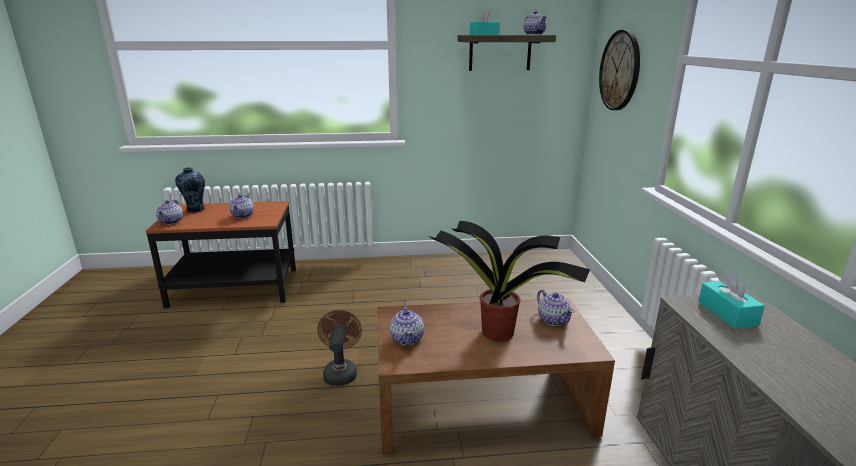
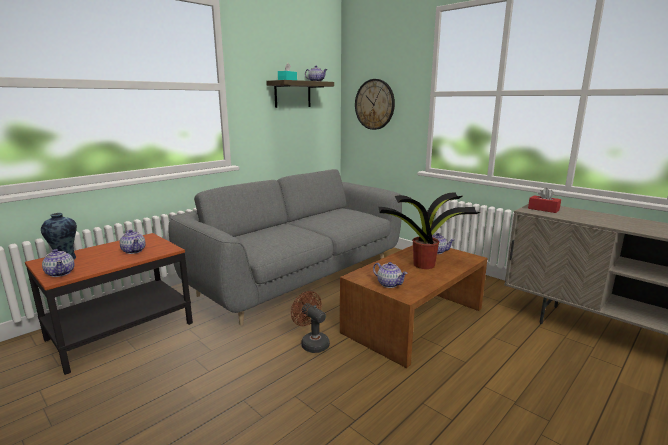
camera: 40 degrees left, 5 degrees down
(437, 291) = (299, 276): none -> grey sofa
(727, 313) = (543, 209): turquoise tissue box -> red tissue box

